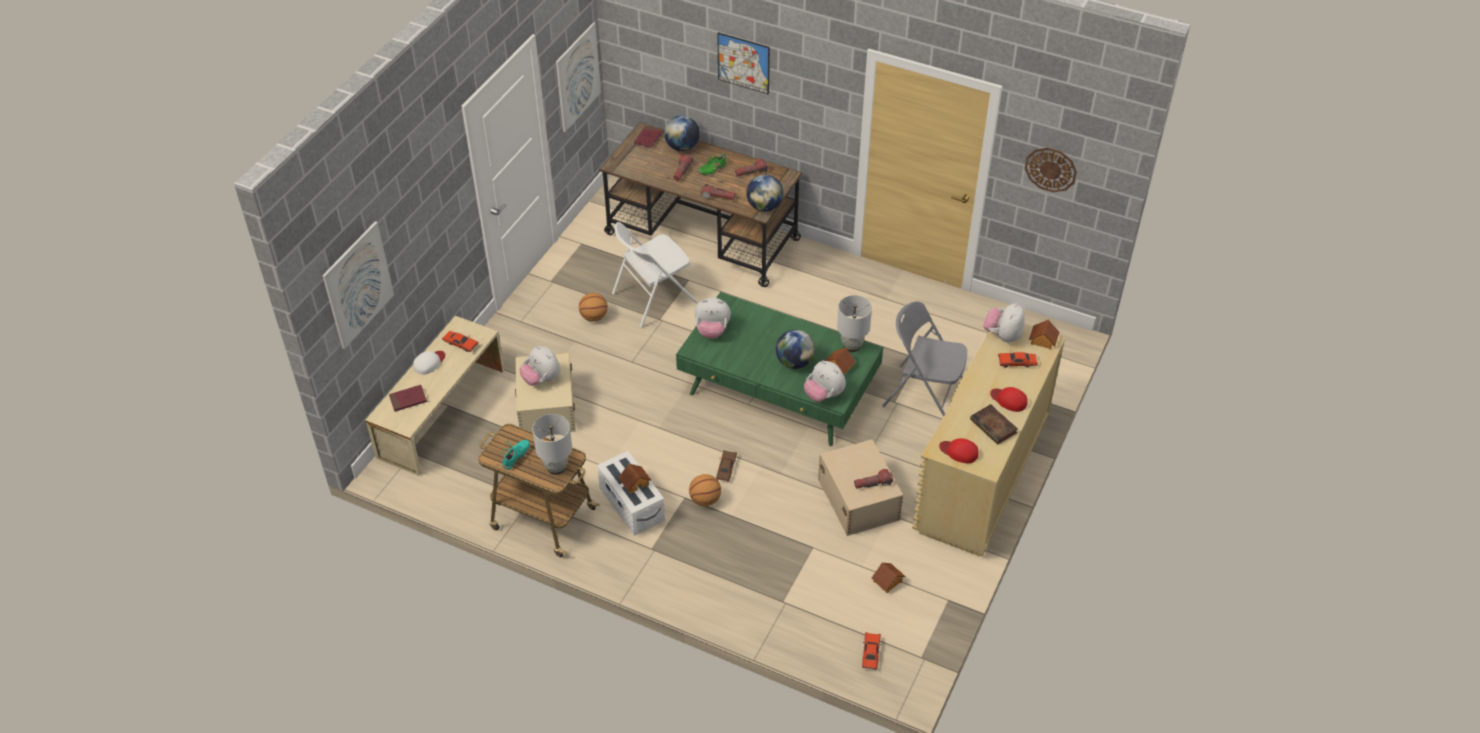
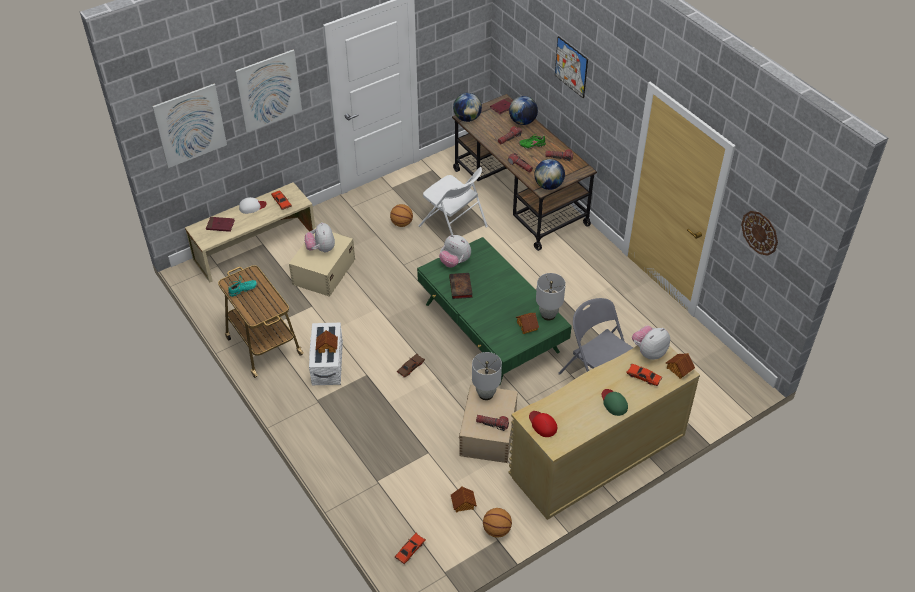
camera: 30 degrees right, 0 degrees up
(556, 467) = (263, 309): white table lamp -> white table lamp (485, 394)
(578, 77) = (460, 41): picture -> picture (269, 91)
(654, 298) = (453, 226): white chair -> white chair turned 135 degrees counterclockwise
(705, 500) = (379, 383): basketball -> basketball (497, 530)
(794, 362) = (496, 309): globe -> globe (467, 118)
(824, 395) = (499, 342): plush toy -> none
(994, 427) = (585, 418): book -> book (461, 288)
(1009, 400) = (614, 403): red cap -> green cap

